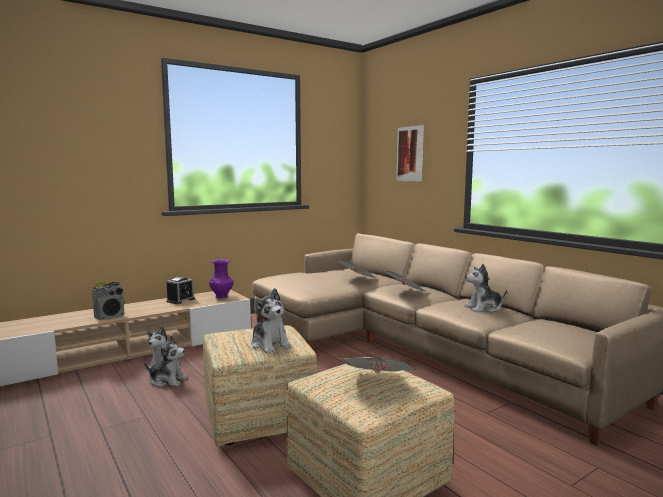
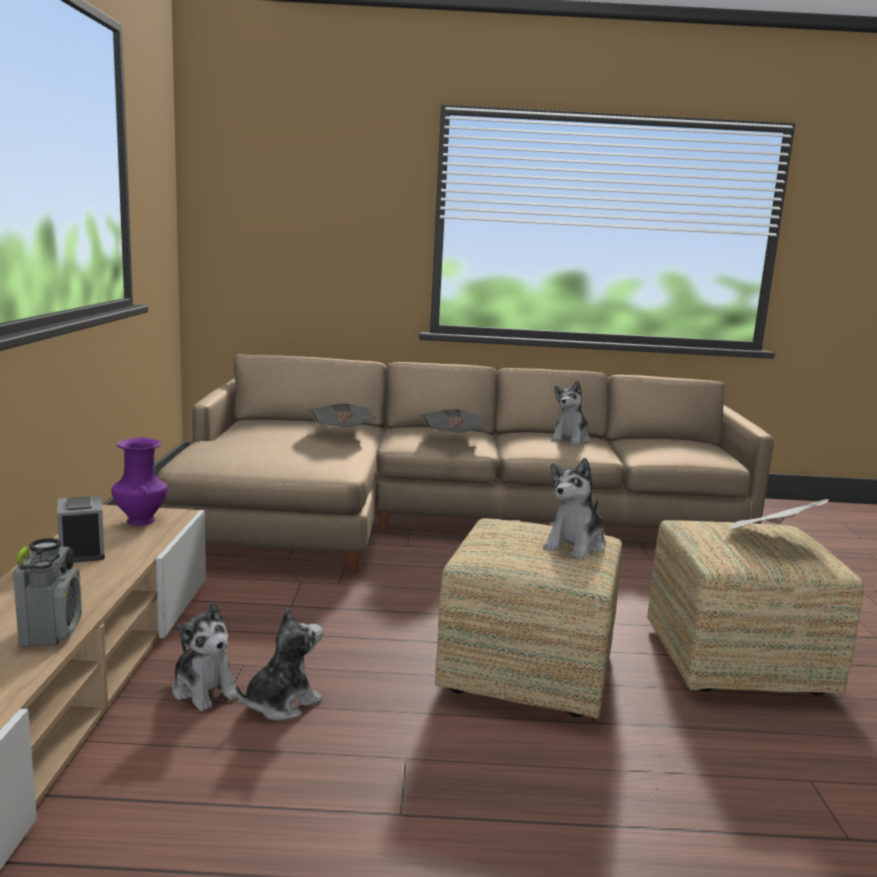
camera: 55 degrees left, 5 degrees up
(270, 345) = (575, 545): plush toy -> plush toy turned 120 degrees clockwise
(410, 153) = (313, 211): picture -> none

